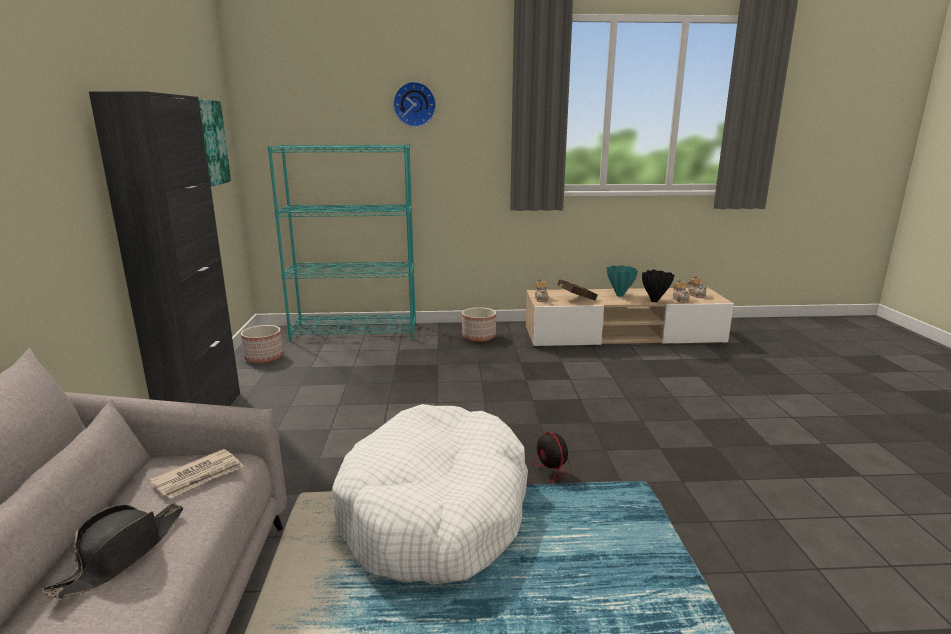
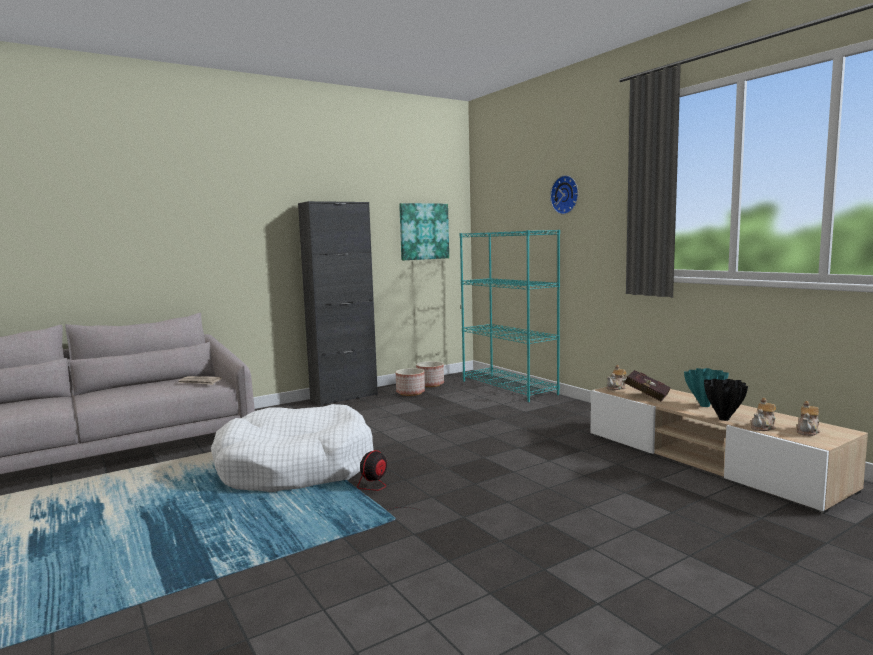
camera: 60 degrees right, 10 degrees down
(123, 554) = (139, 389): black hat -> none
(478, 337) = (575, 415): planter -> planter (410, 393)

